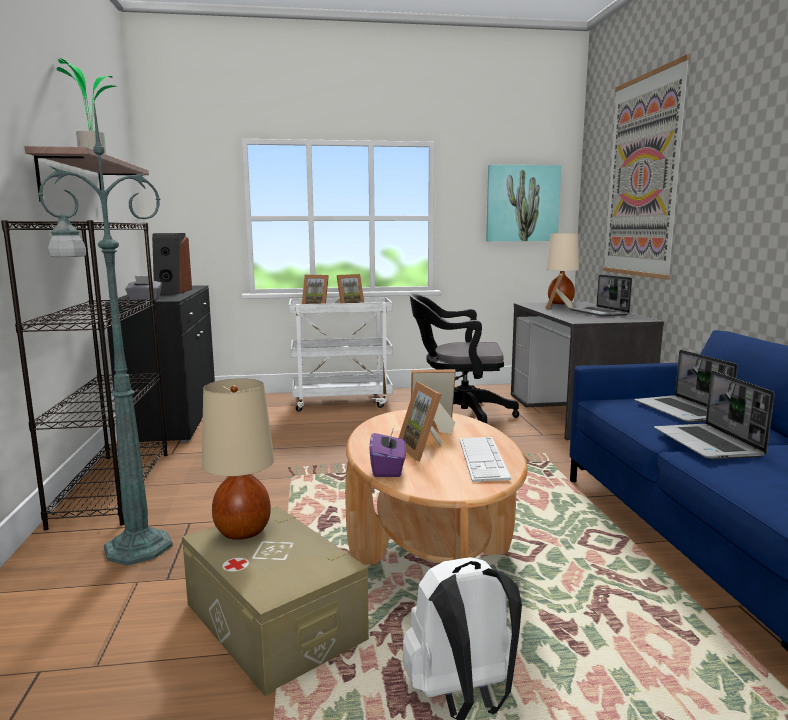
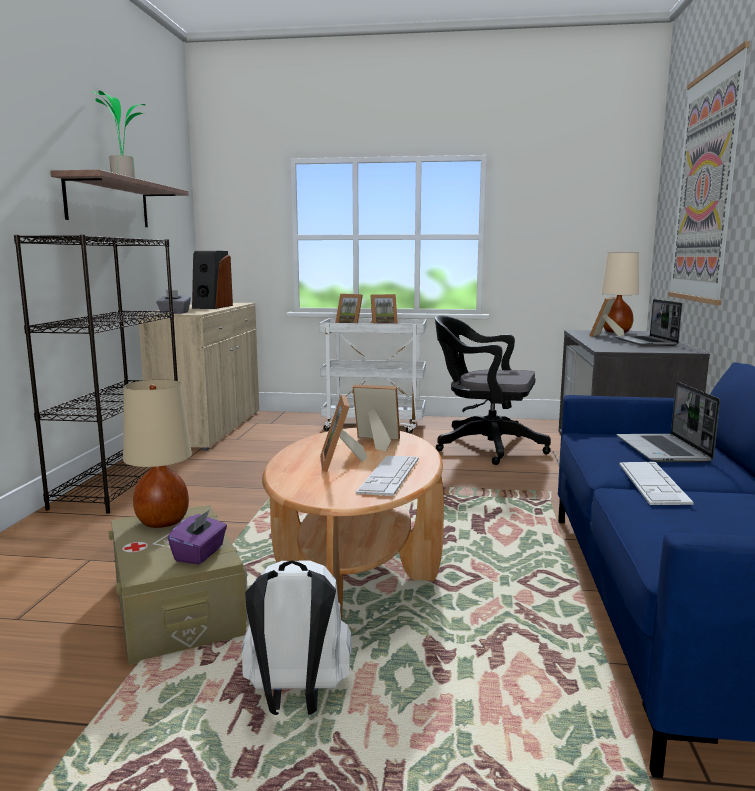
camera: 15 degrees right, 0 degrees up
(134, 549) = (104, 533): green floor lamp -> none
(174, 418) = (209, 428): black cabinet -> beige cabinet
(388, 469) = (289, 475): purple tissue box -> purple tissue box (200, 554)
(522, 203) = (586, 220): picture -> none
(708, 443) = (652, 484): laptop -> keyboard

